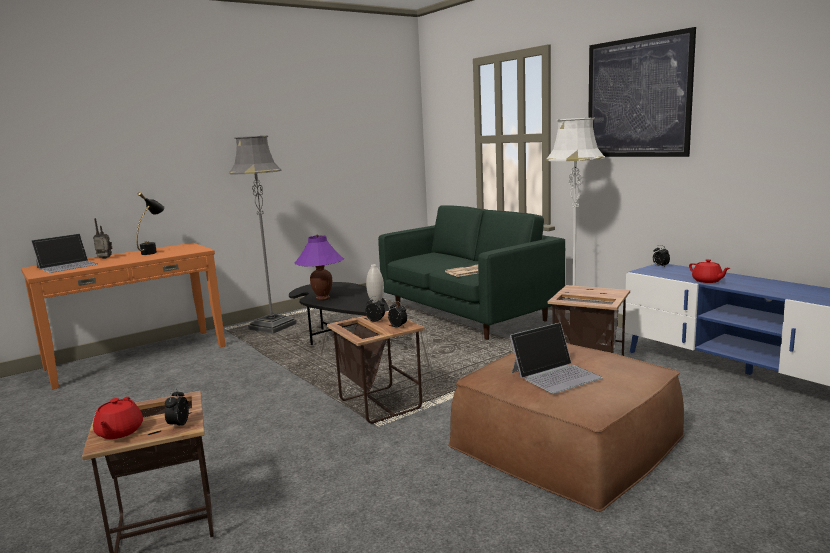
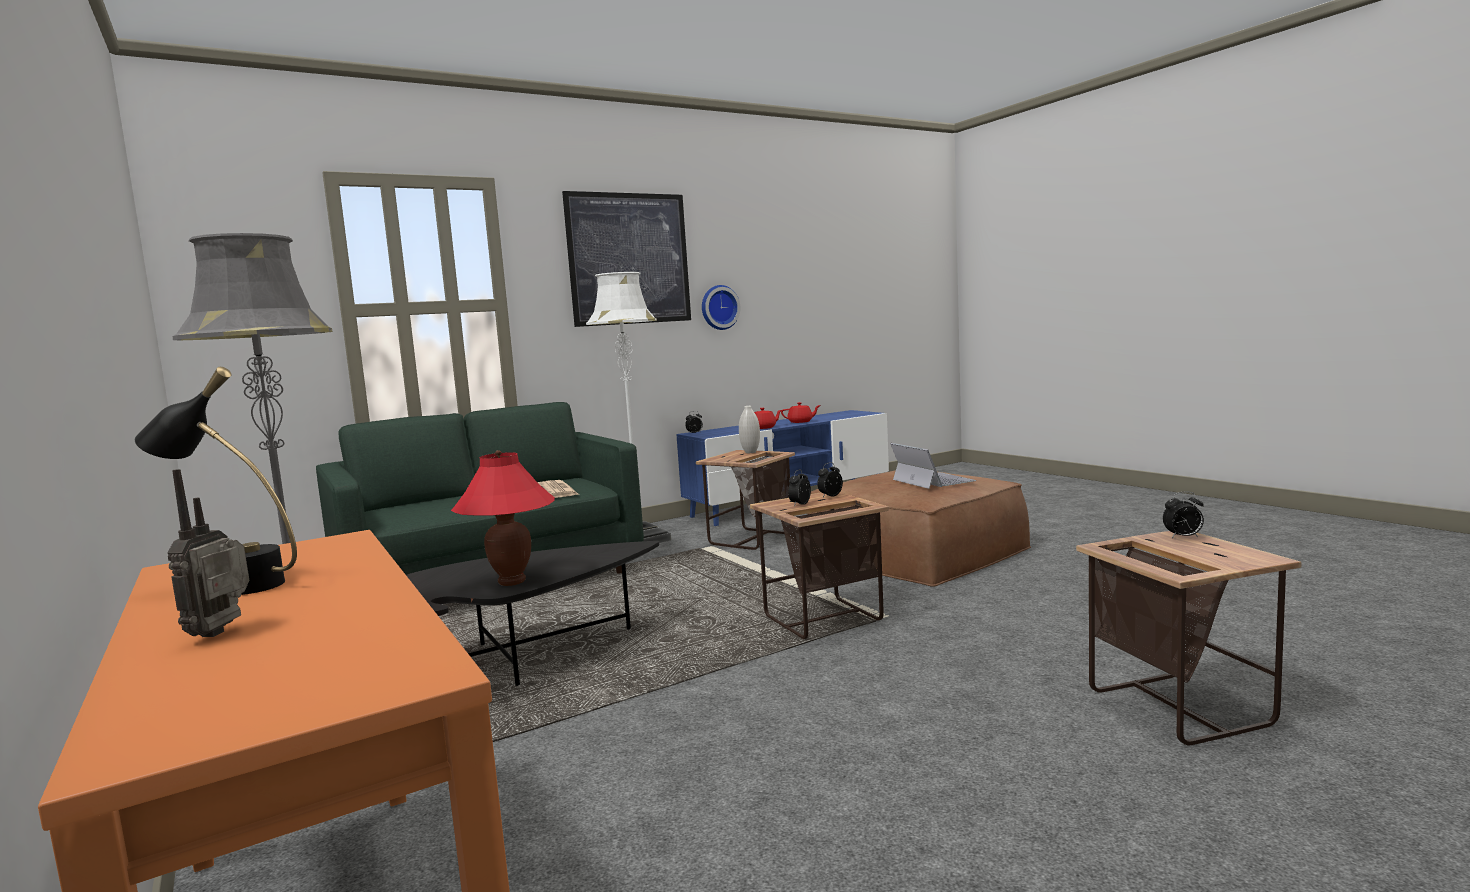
camera: 85 degrees left, 5 degrees down
(68, 266) = (280, 666): laptop -> none
(119, 432) = (1230, 556): red teapot -> red teapot (801, 422)
(322, 298) = (512, 582): purple table lamp -> red table lamp
(376, 302) = (585, 549): white vase -> white vase (750, 452)
(725, 144) = (719, 307): none -> wall clock

